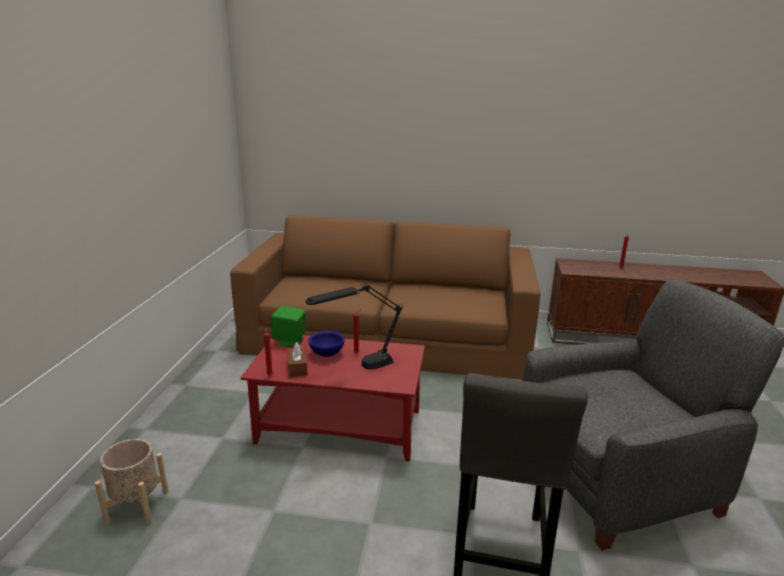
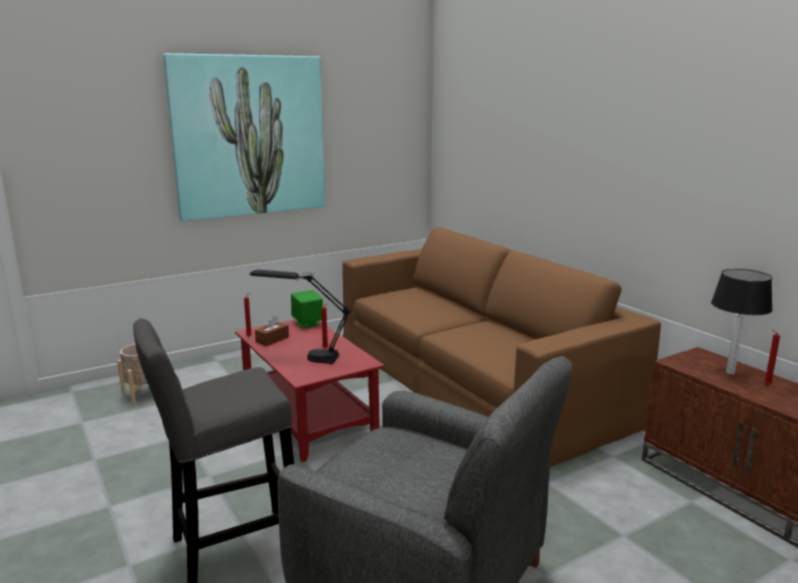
camera: 50 degrees right, 5 degrees down
(122, 147) = (249, 136): none -> picture
(327, 353) = (308, 340): blue bowl -> none
(598, 267) = (731, 372): none -> table lamp

